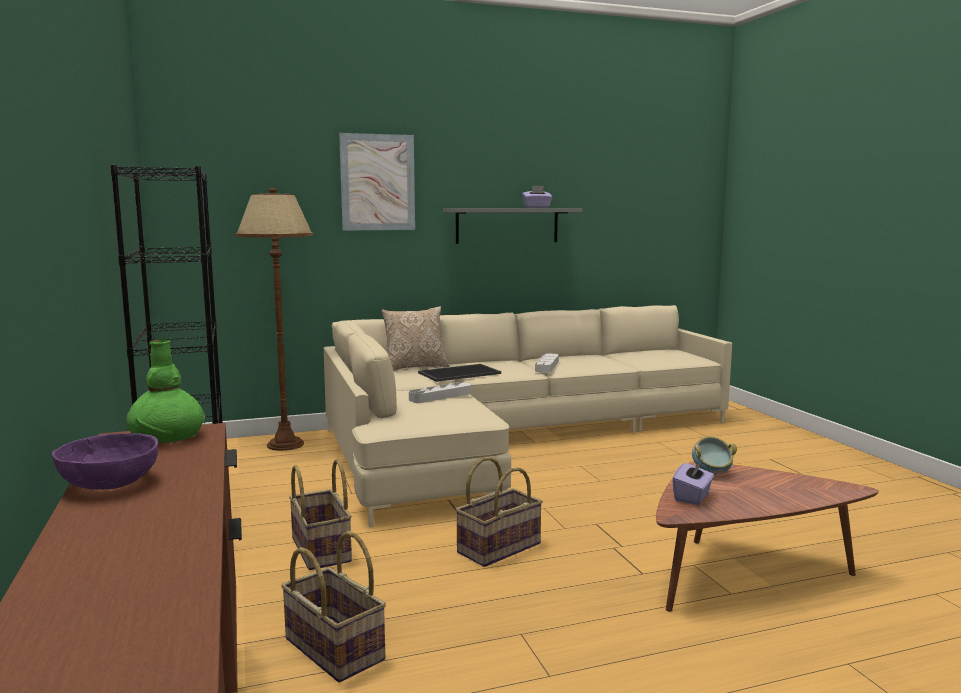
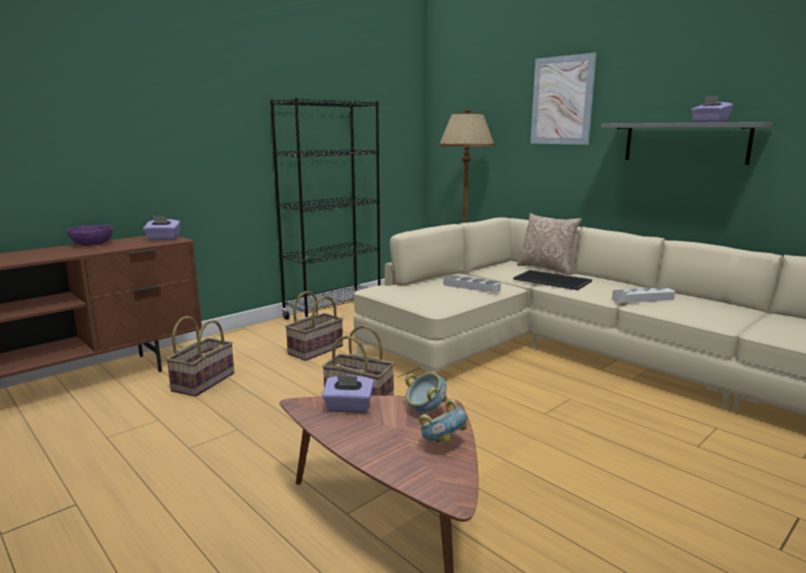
camera: 65 degrees right, 5 degrees up
(167, 437) = (163, 239): green vase -> purple tissue box
(772, 478) = (443, 444): none -> bowl

